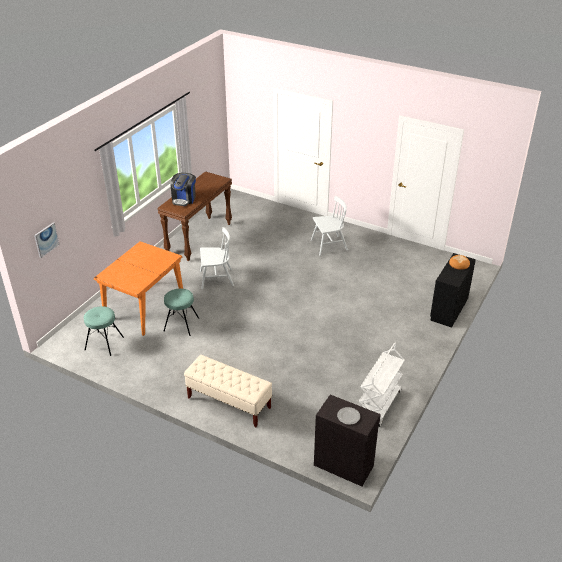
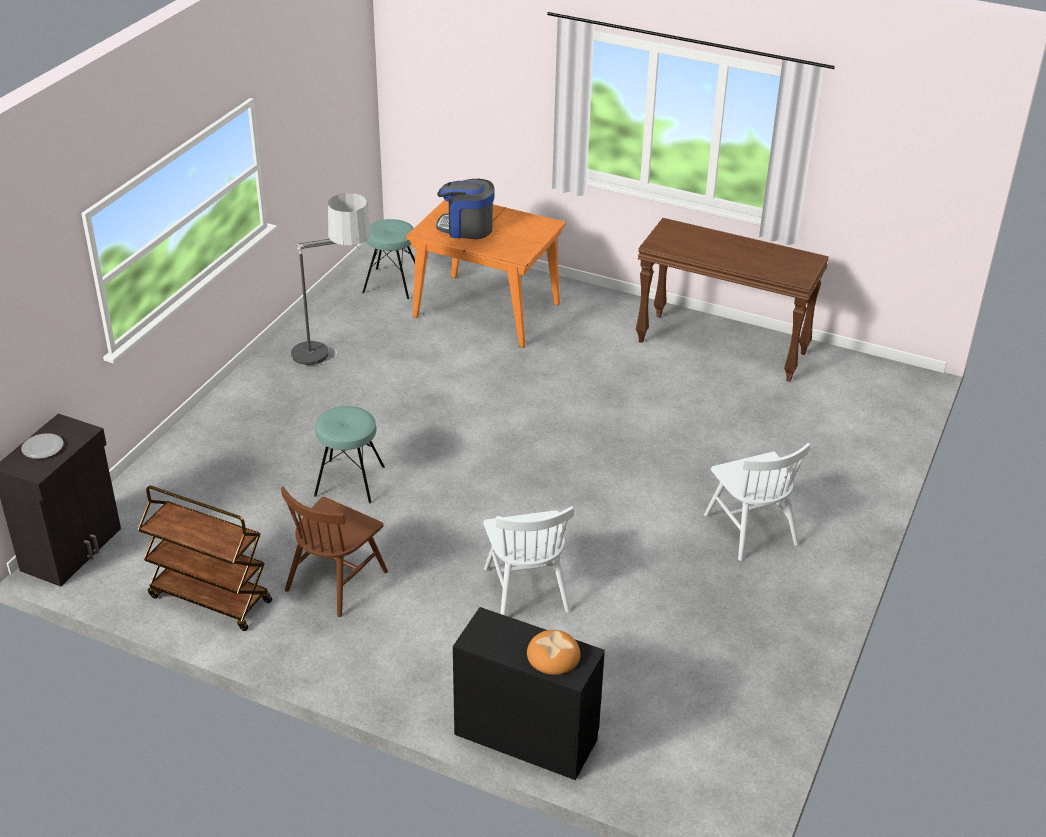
camera: 85 degrees right, 0 degrees up
(46, 239) = (434, 89): picture -> none
(181, 324) = (443, 351): turquoise stool -> turquoise stool (349, 481)
(184, 199) = (703, 241): coffee machine -> coffee machine (466, 228)
(185, 366) = (334, 365): none -> floor lamp
(216, 279) = (587, 378): white chair -> white chair (526, 589)
(228, 403) = (240, 416): beige bench -> none
(364, 362) = (336, 580): none -> brown chair
(379, 405) = (209, 599): white cart -> brown cart

